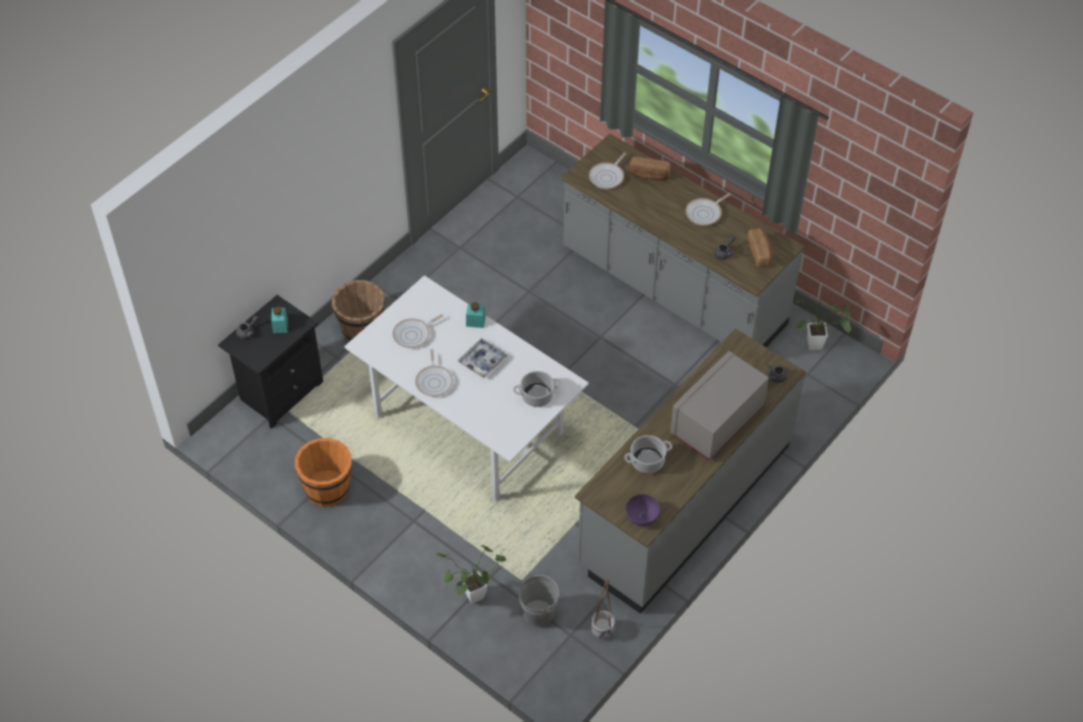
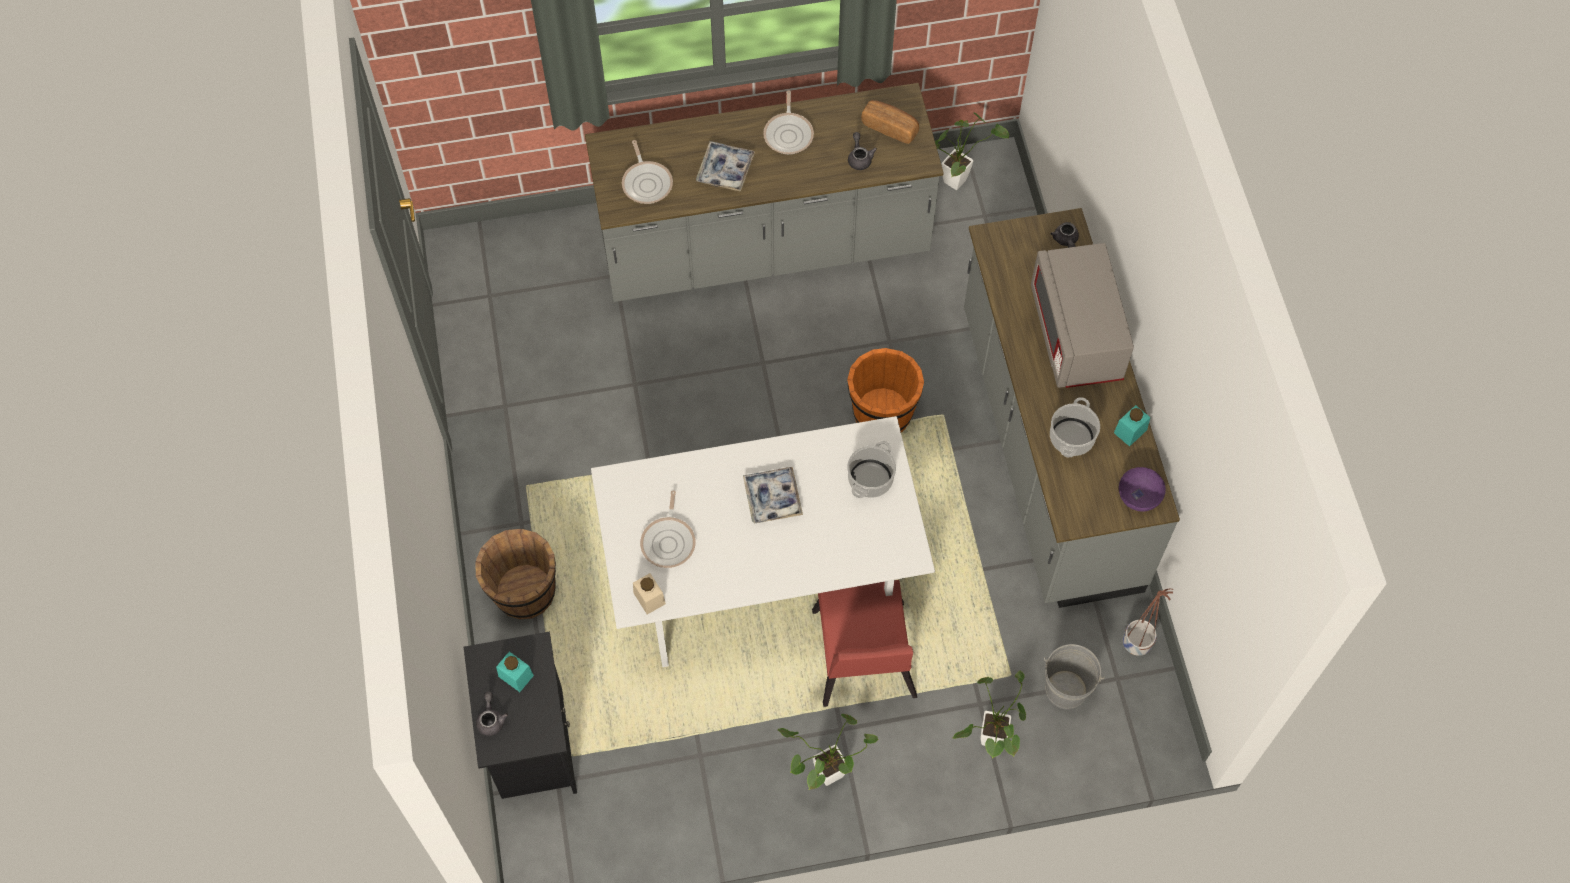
camera: 50 degrees left, 10 degrees up
(327, 488) = (717, 789): orange bucket -> orange bucket (882, 412)
(373, 348) = (649, 598): none -> beige jar
(378, 531) = (824, 776): none -> potted plant
(434, 381) = (756, 567): frying pan -> none
(463, 504) = (862, 662): none -> red chair
(475, 321) = (709, 464): turquoise jar -> turquoise jar (1130, 431)
(649, 175) = (684, 143): bread -> none
(651, 202) = (725, 170): none -> tray

